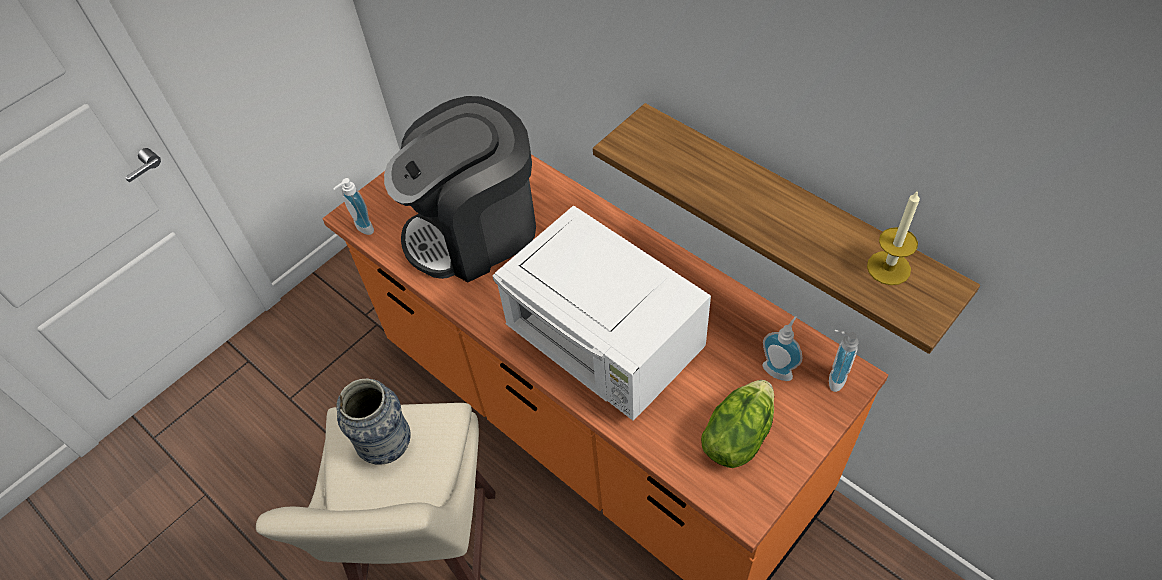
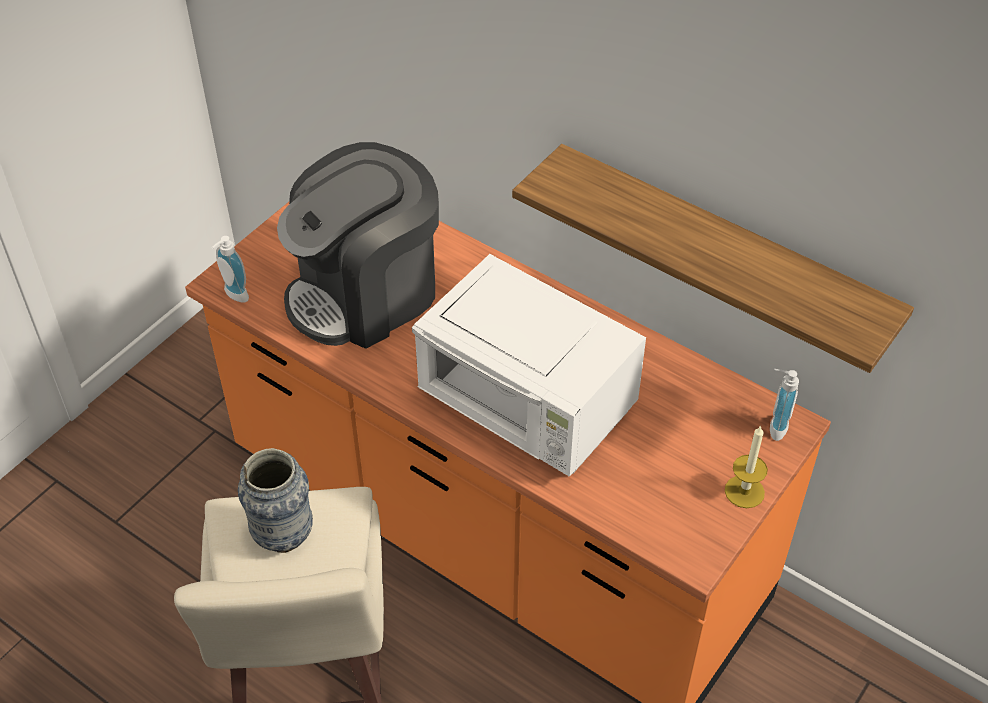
camera: 10 degrees left, 5 degrees down
(736, 436) = (678, 489): lettuce -> none
(779, 368) = (717, 421): soap dispenser -> none
(888, 268) = (825, 295): candle -> candle (744, 491)

